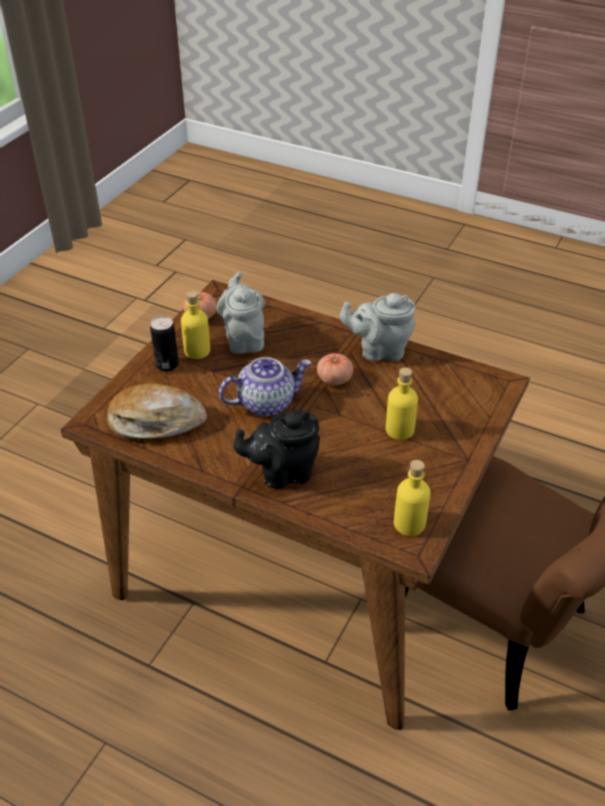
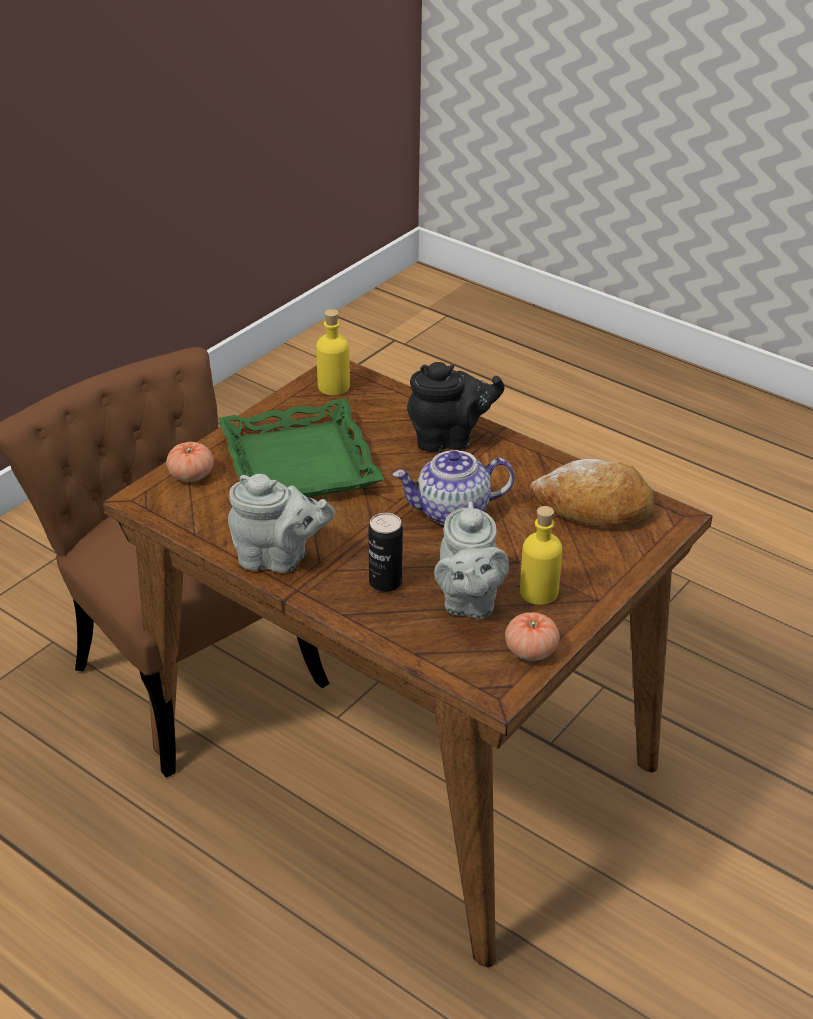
camera: 170 degrees left, 5 degrees down
(167, 365) = (582, 577): can -> can (385, 582)
(334, 379) = (355, 529): tomato -> tomato (191, 475)
(399, 430) = (301, 464): yellow bottle -> green tray

